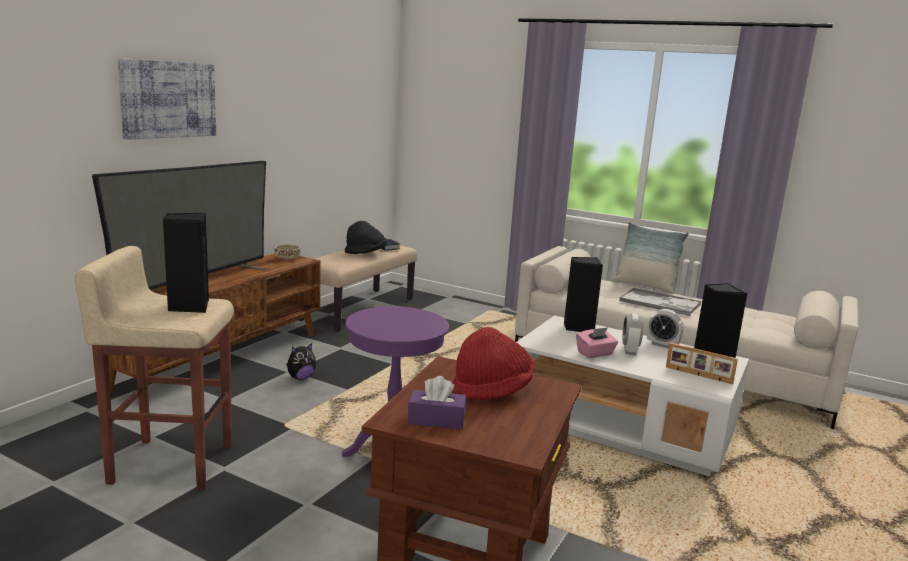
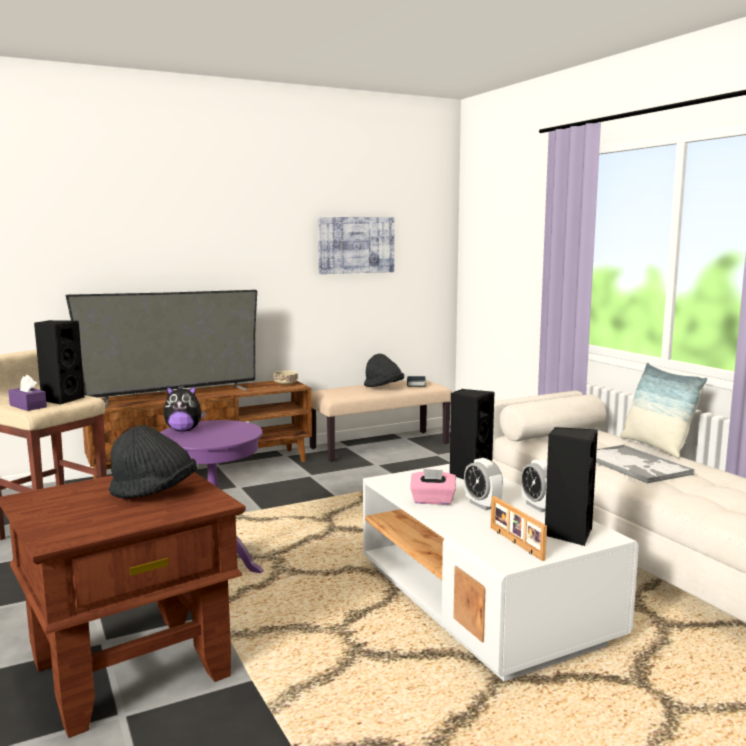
camera: 35 degrees right, 5 degrees down
(168, 99) = (162, 236): picture -> picture (356, 245)
(300, 378) = (239, 493): plush toy -> plush toy (184, 430)
(436, 420) = (54, 504): purple tissue box -> purple tissue box (28, 406)
(492, 390) = (154, 493): red hat -> black hat
(630, 350) = (482, 505): alarm clock -> alarm clock turned 75 degrees counterclockwise

